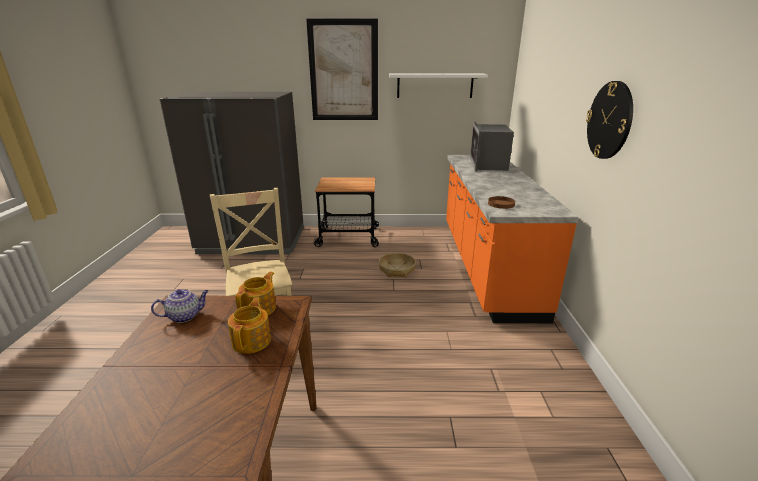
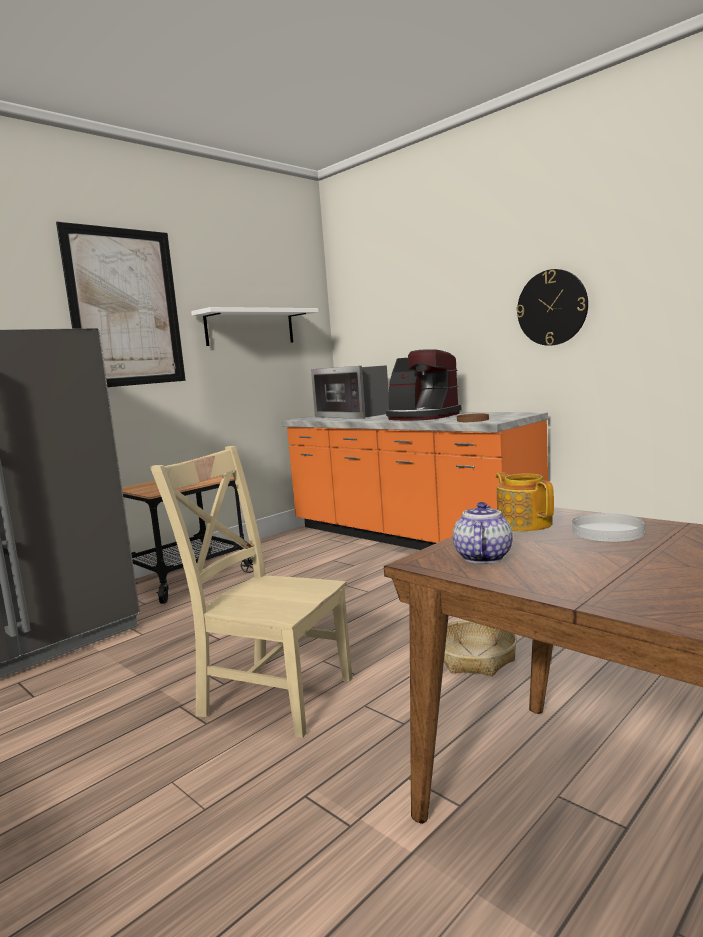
camera: 45 degrees left, 15 degrees down
(252, 340) = (608, 531): teapot -> white plate
(397, 269) = (329, 577): basket -> basket (475, 658)
(500, 184) = (421, 417): none -> coffee machine

